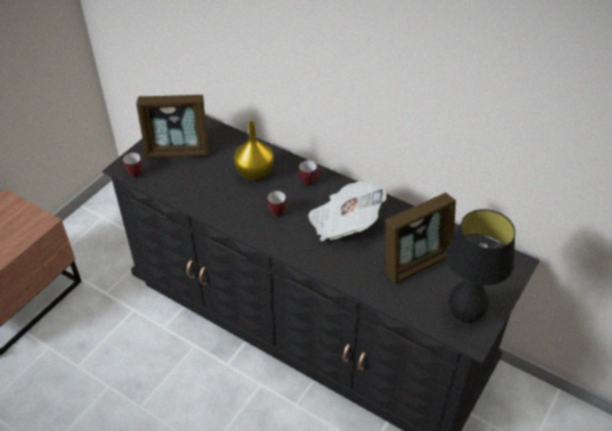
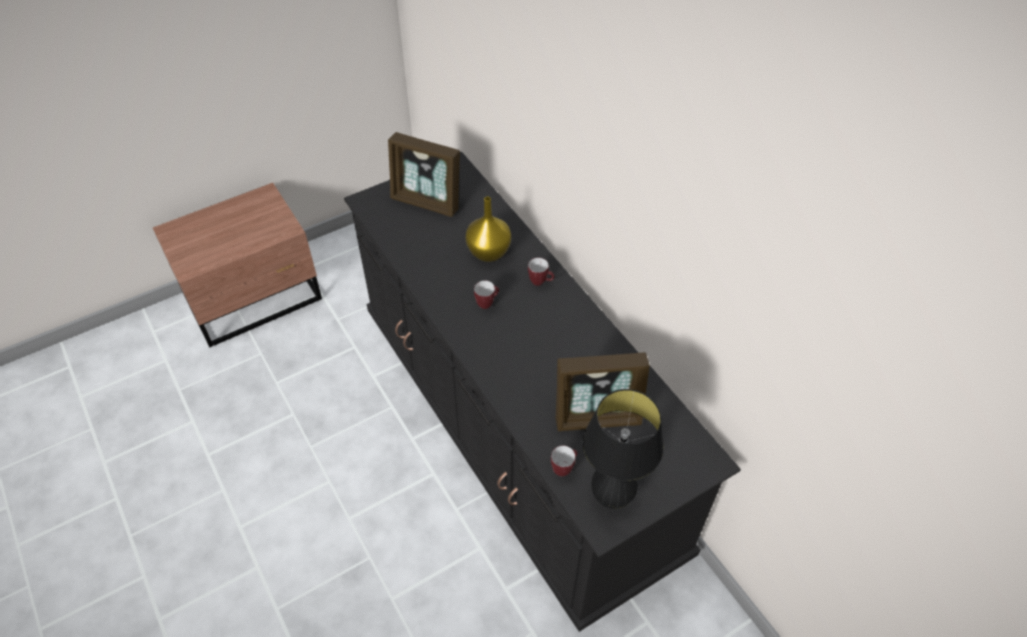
camera: 25 degrees right, 5 degrees up
(136, 172) = (374, 211): mug -> mug (564, 468)
(344, 223) = (547, 342): newspaper -> none

